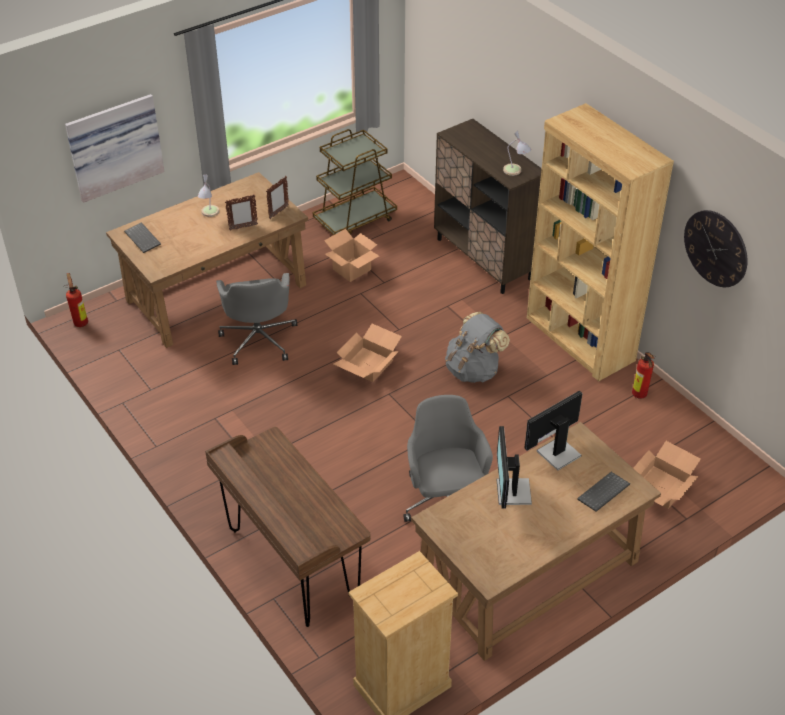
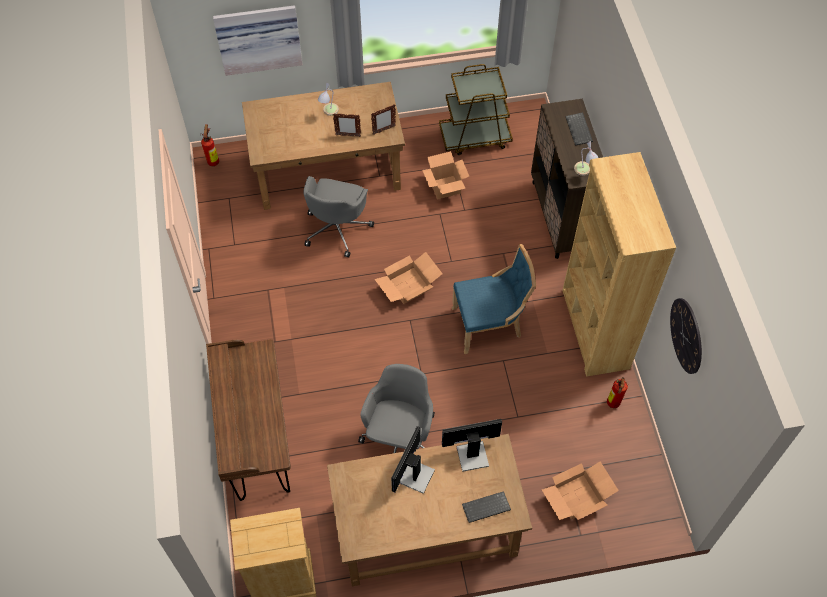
camera: 25 degrees right, 15 degrees up
(143, 238) = (266, 119): keyboard -> keyboard (579, 130)
(473, 370) = (489, 324): grey backpack -> blue chair

